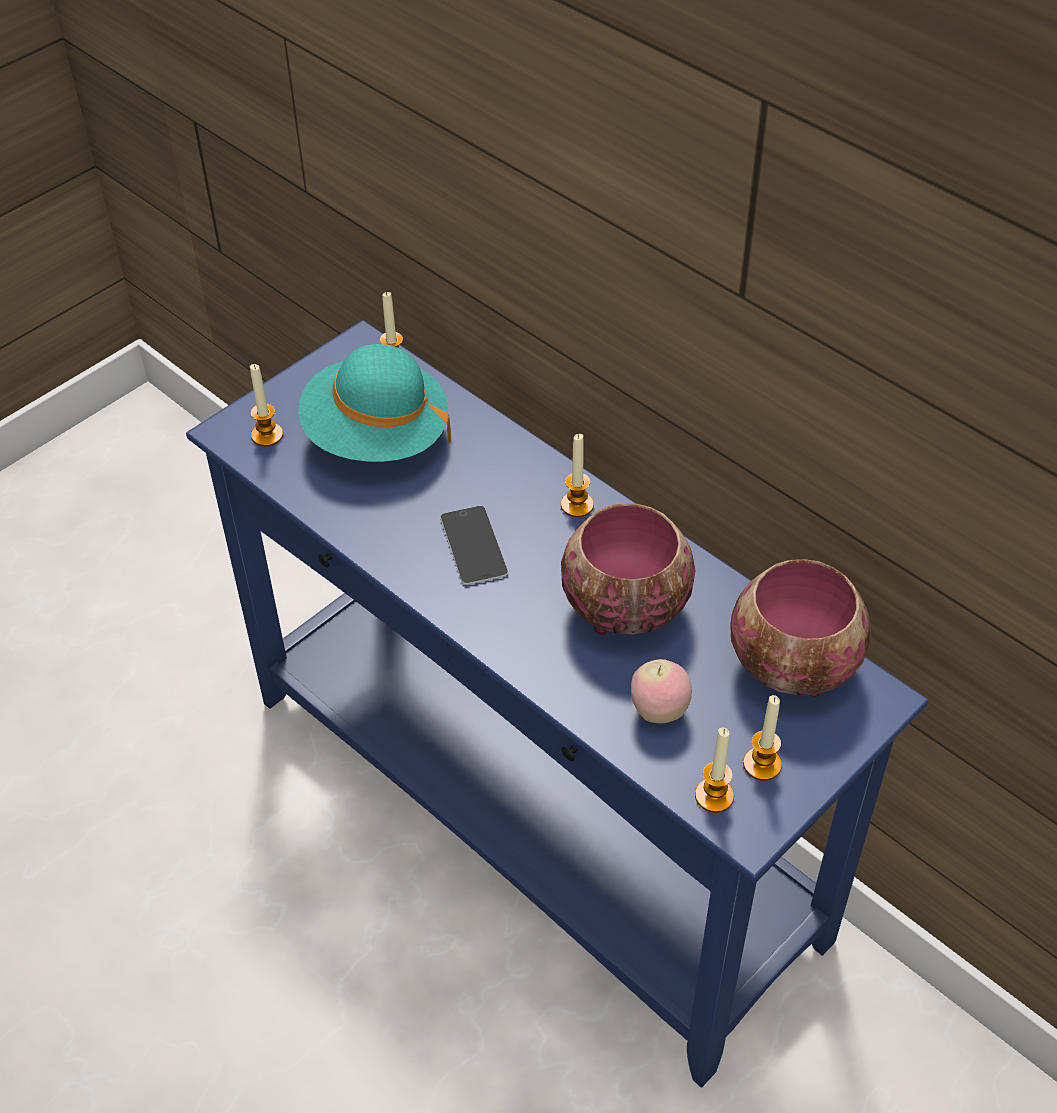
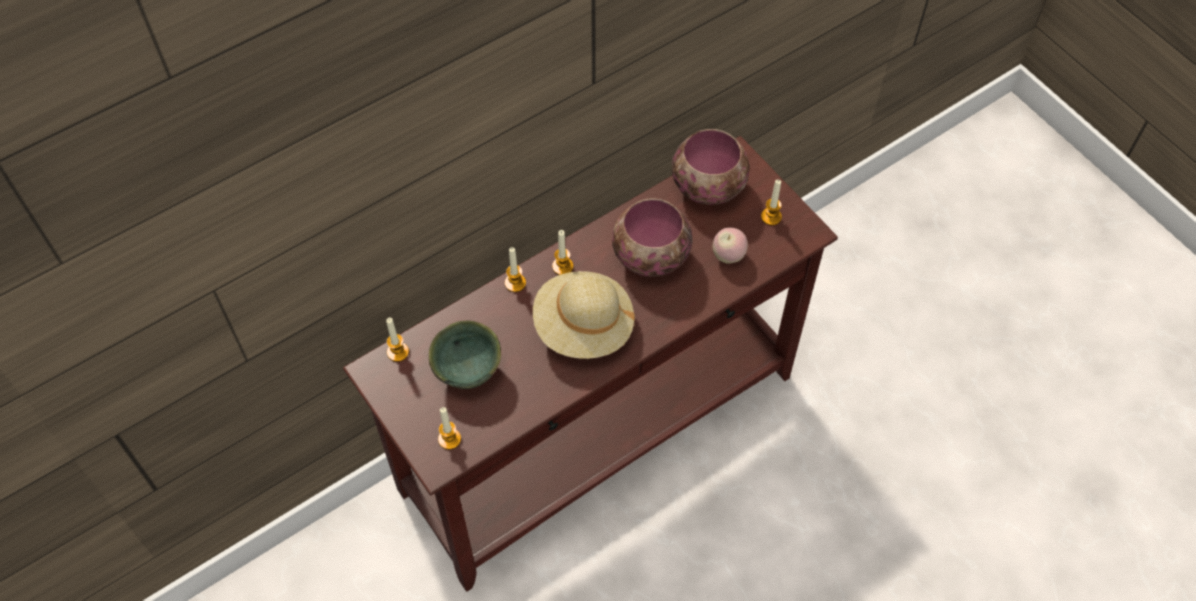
camera: 80 degrees left, 10 degrees up
(376, 436) = (470, 371): turquoise hat -> green bowl
(473, 545) = (583, 327): phone -> beige hat
(536, 816) = (598, 430): blue console table -> brown console table
(714, 796) = (787, 242): candle -> candle (515, 283)

